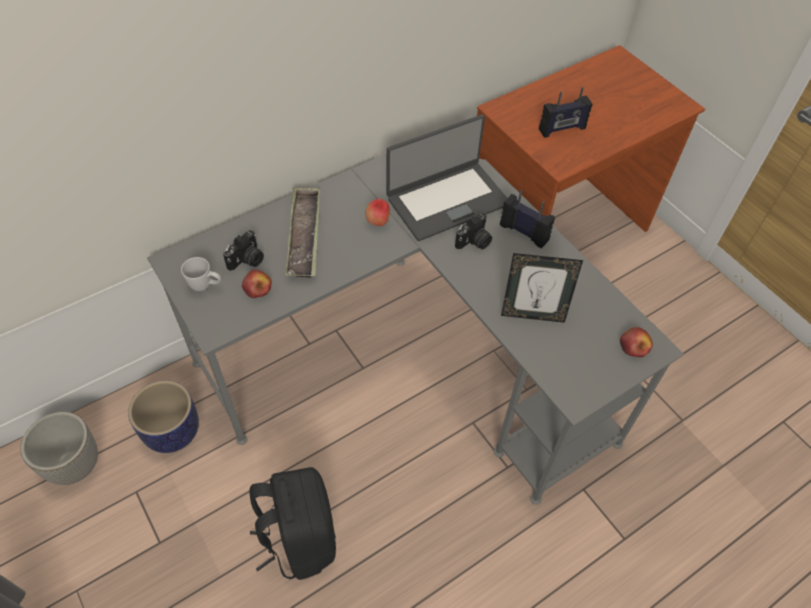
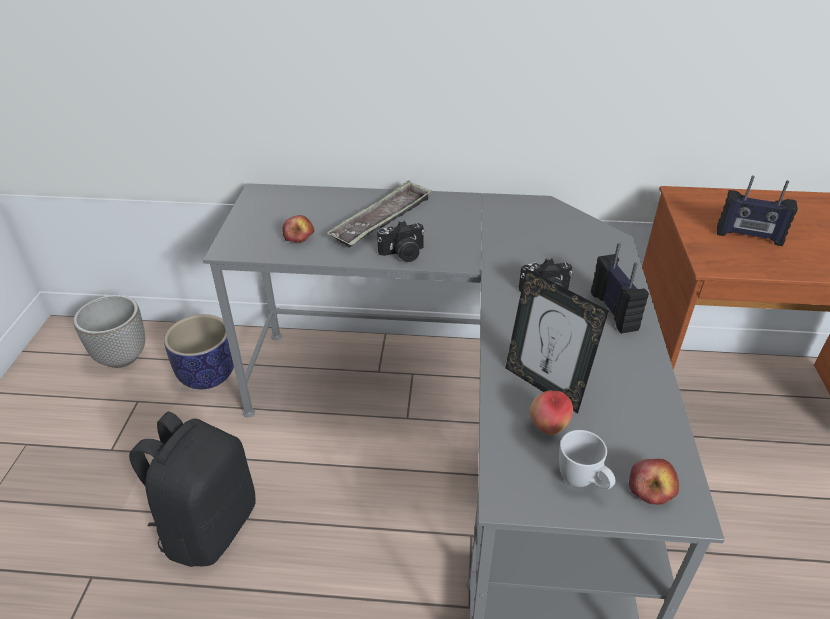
camera: 40 degrees right, 15 degrees down
(206, 286) = (262, 218): white mug -> white mug (583, 482)
(247, 260) = (315, 216): camera -> camera (403, 254)
(378, 222) = (461, 238): apple -> apple (548, 427)
(447, 200) = (552, 250): laptop -> none

